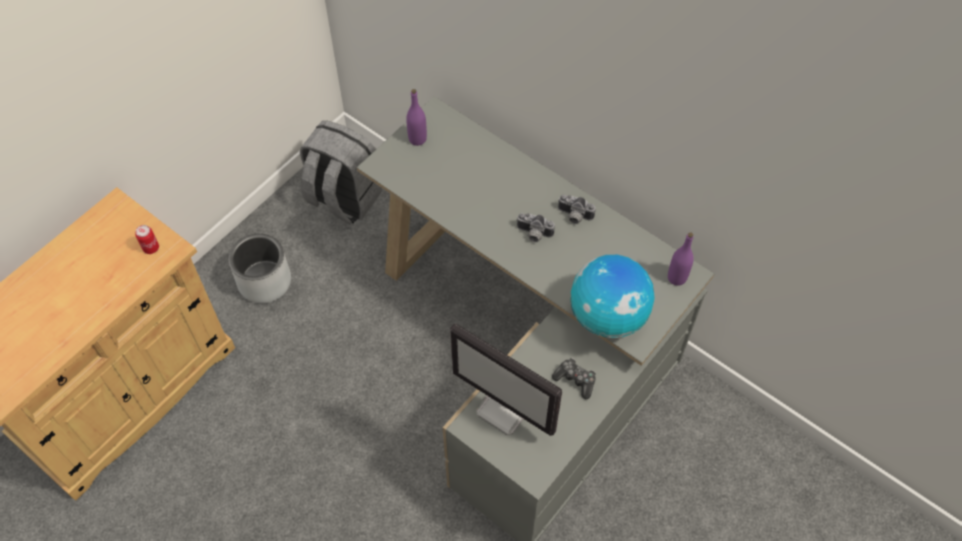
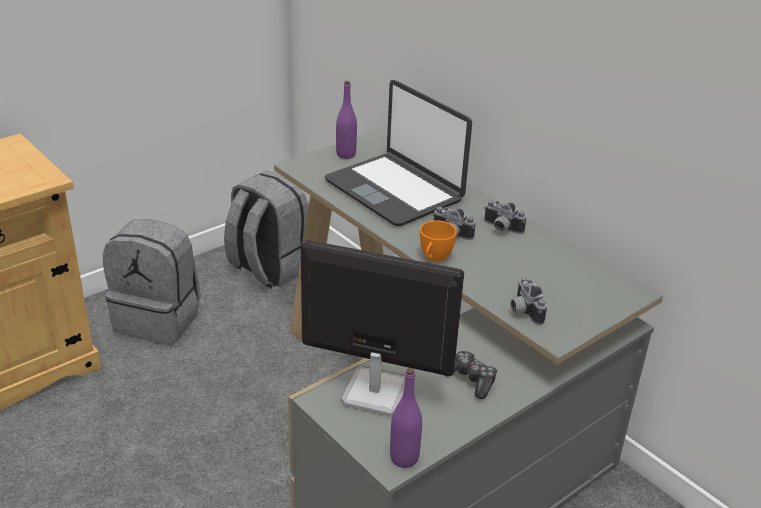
camera: 10 degrees right, 25 degrees down
(151, 248) = (26, 175): can -> none
(265, 281) = (159, 319): grey planter -> grey backpack
(473, 182) = (395, 190): none -> laptop
(505, 409) = (373, 392): monitor -> monitor turned 150 degrees clockwise
(526, 267) = (434, 258): none -> orange cup
(608, 316) = (523, 311): globe -> camera
(677, 278) = (615, 292): purple bottle -> purple bottle (404, 458)

